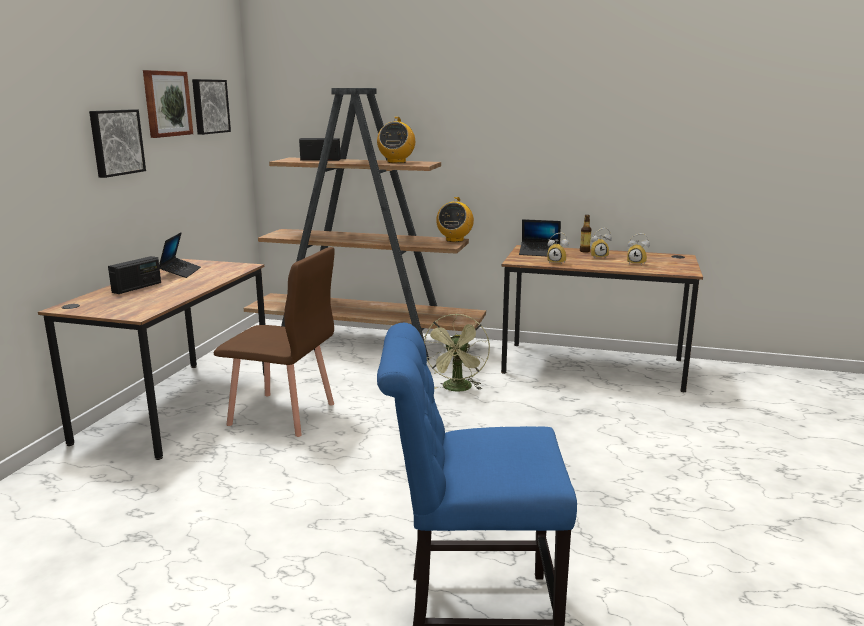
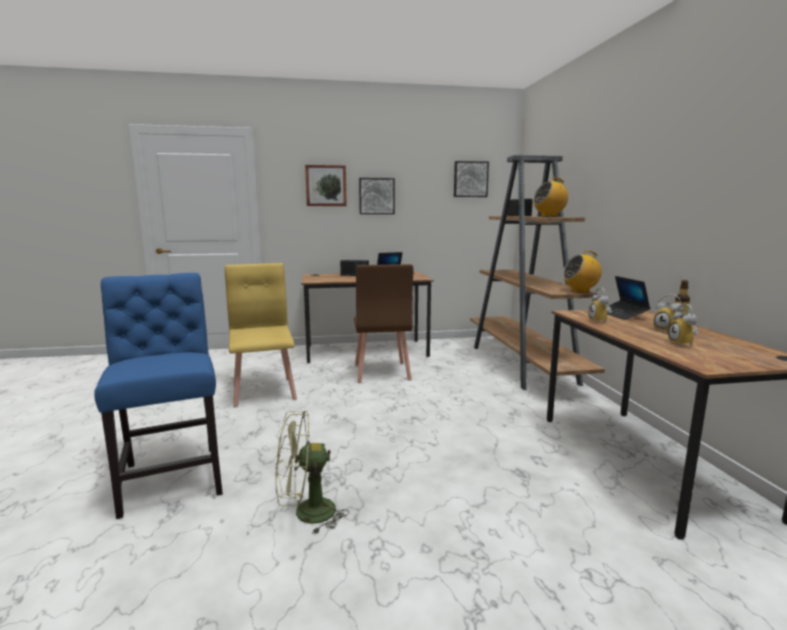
camera: 65 degrees right, 5 degrees down
(166, 103) = (425, 176): picture -> picture (326, 185)
(241, 513) = (264, 391): none -> yellow chair
(457, 389) = (487, 410): green fan -> green fan (306, 514)

